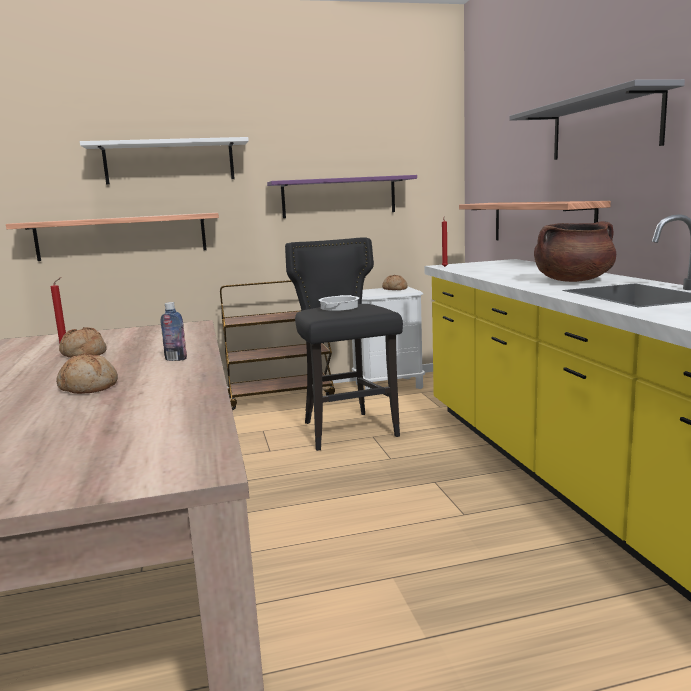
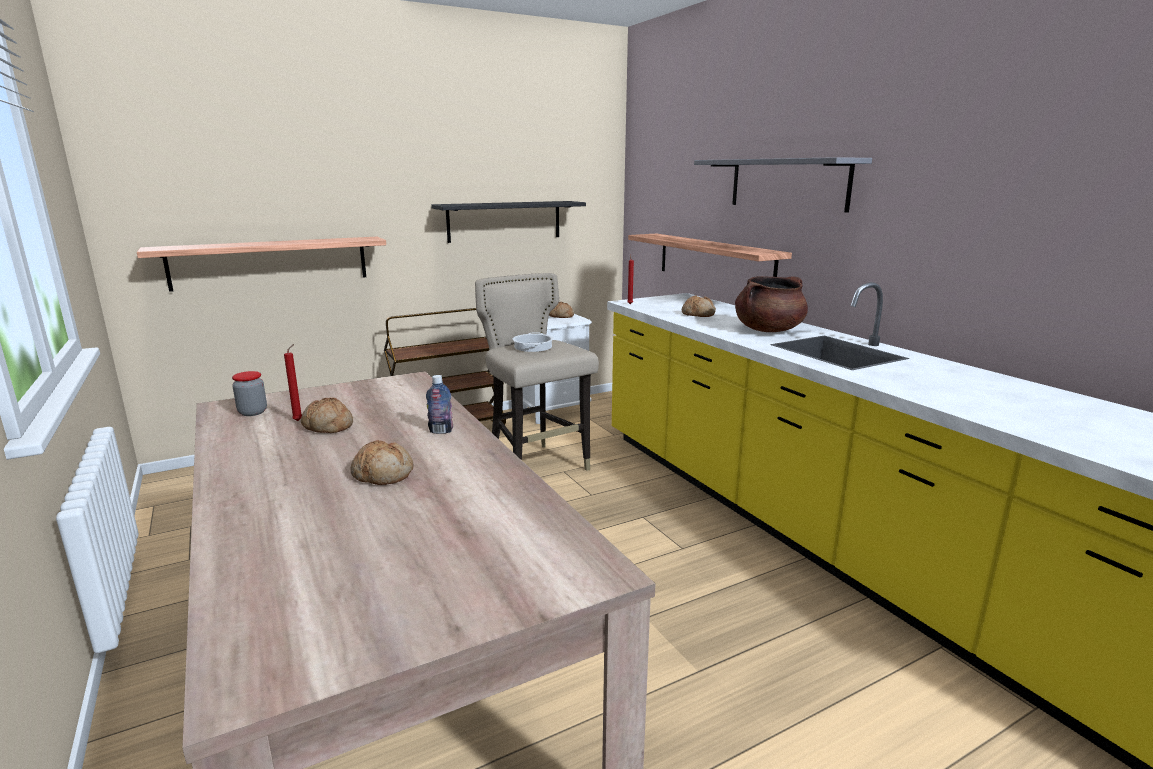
camera: 15 degrees left, 5 degrees up
(36, 344) = (252, 412): none -> jar
(169, 162) = (324, 180): white shelf -> none
(339, 197) = (504, 221): purple shelf -> black shelf
(348, 431) = (536, 466): black stool -> beige stool
(508, 272) = (698, 314): none -> bread

